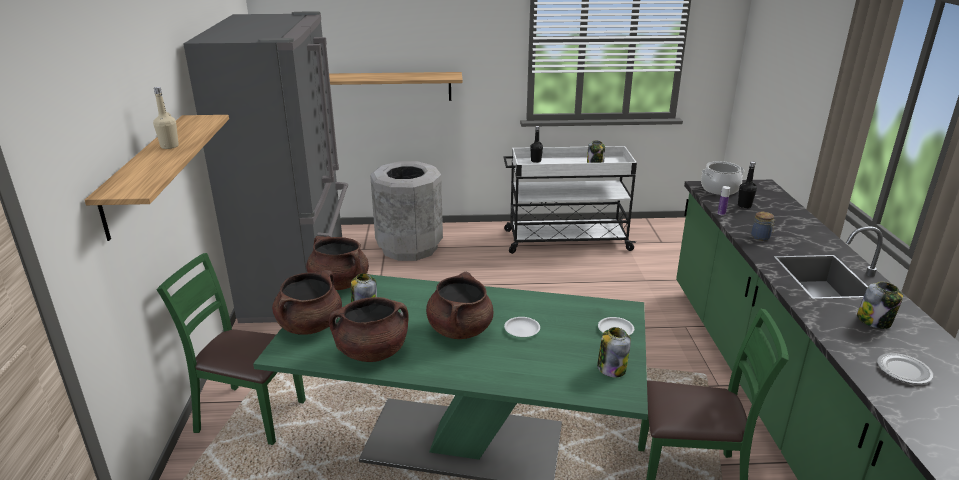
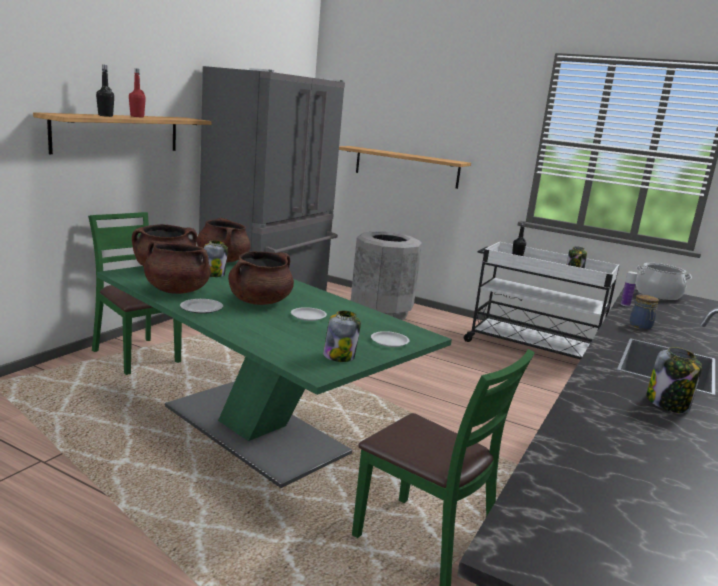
camera: 30 degrees right, 10 degrees down
(169, 146) = (137, 116): beige bottle -> red bottle
(744, 206) = (665, 308): black bottle -> black bottle (105, 116)
(903, 371) = (627, 439): plate -> plate (201, 308)

